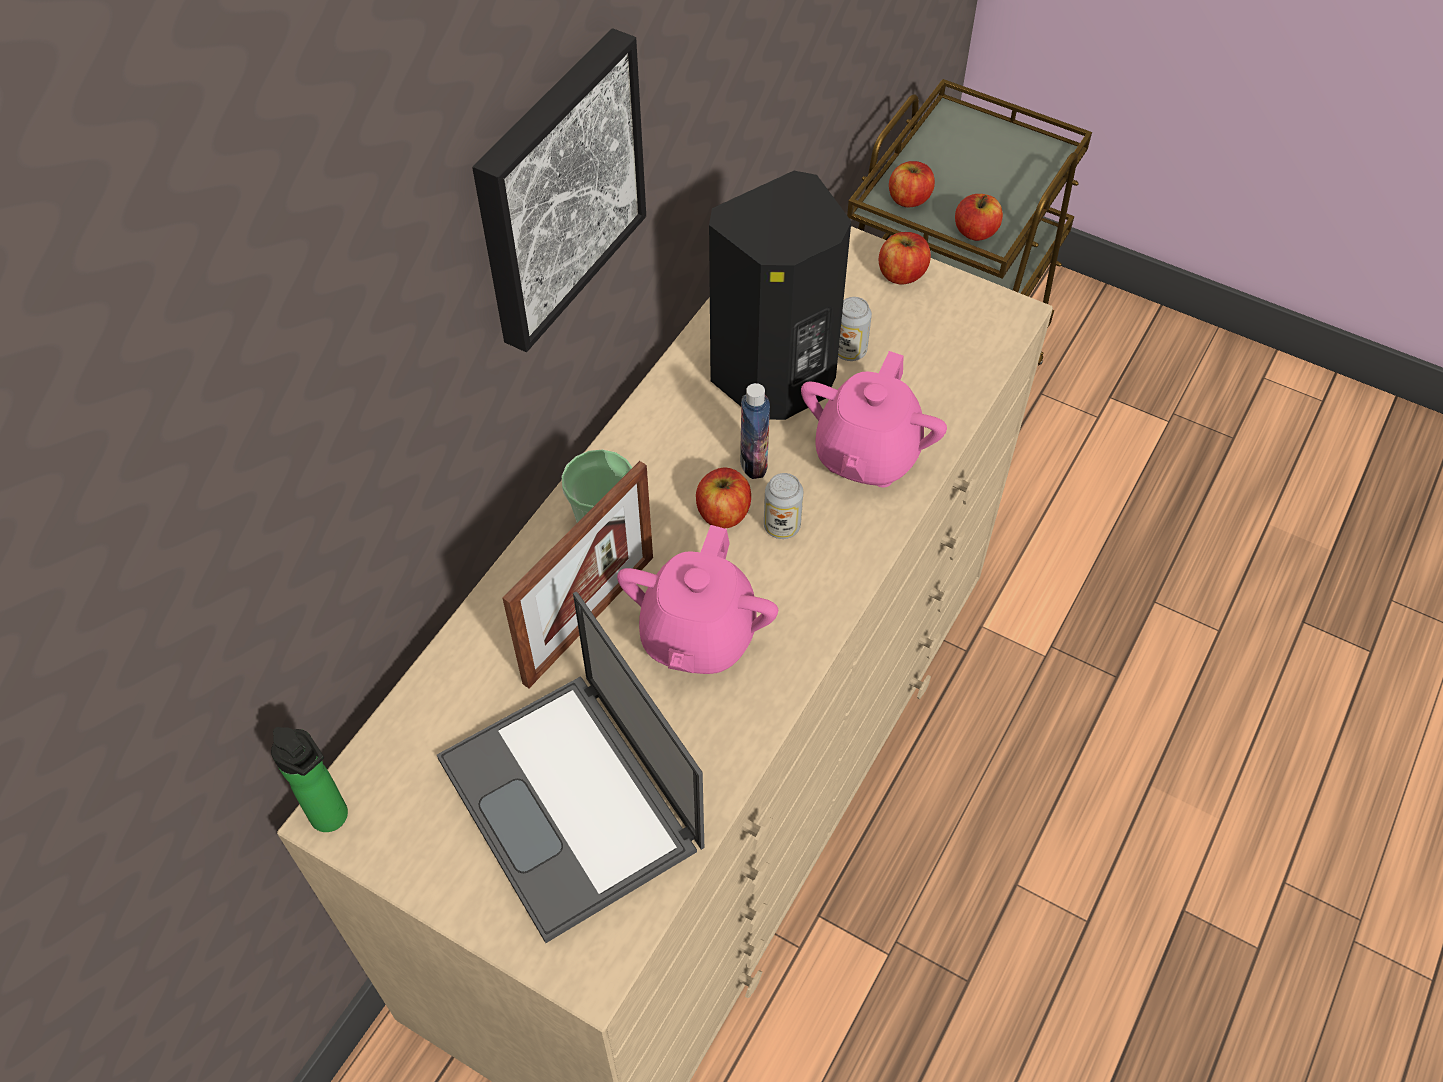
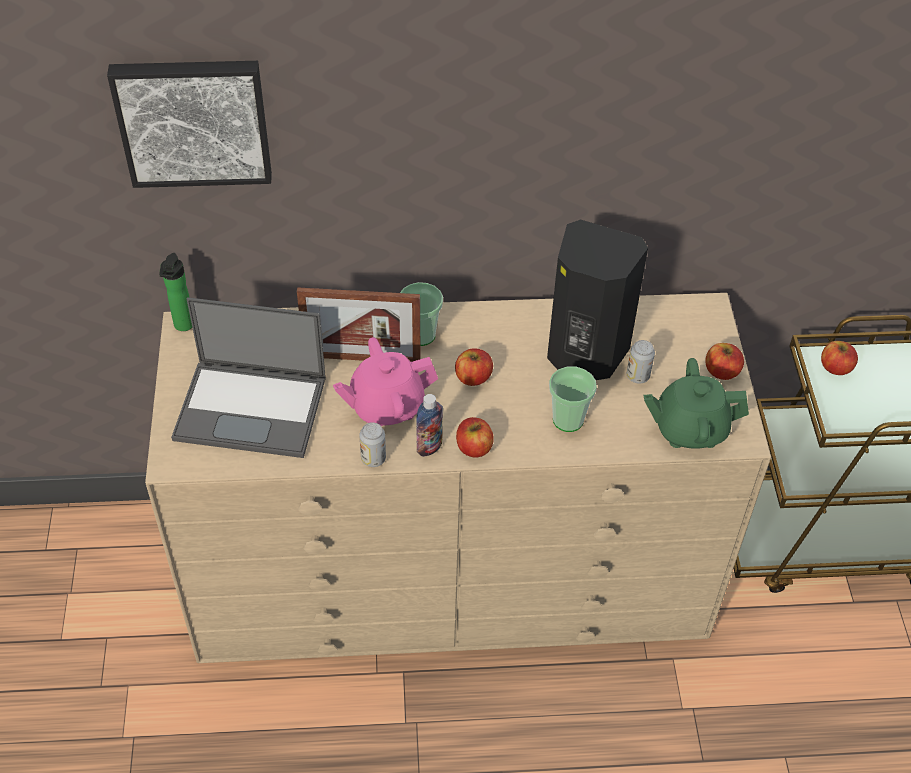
camera: 55 degrees right, 5 degrees down
(556, 189) = (488, 139): picture -> picture (193, 120)
(572, 804) = (253, 408): laptop -> laptop turned 105 degrees counterclockwise
(753, 463) = (518, 373): bottle -> bottle (429, 447)
(782, 526) = (486, 406): can -> can (373, 458)
(866, 455) = (568, 420): pink teapot -> cup
(964, 351) = (689, 429): none -> green teapot
(975, 232) = (843, 414): apple -> apple (474, 447)

